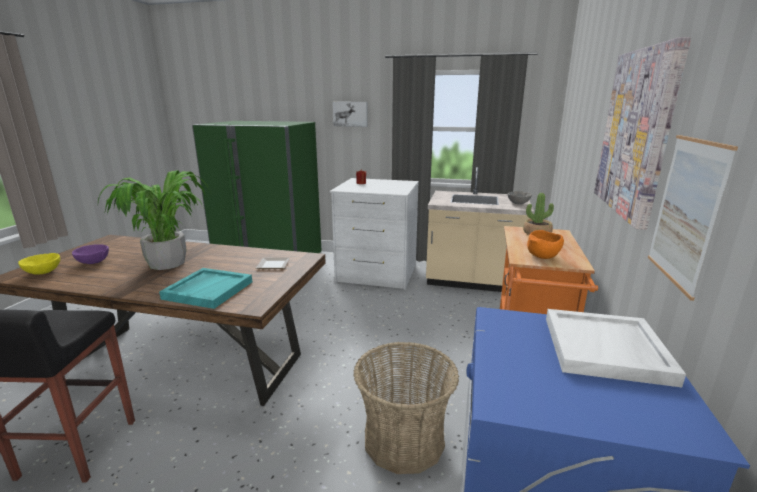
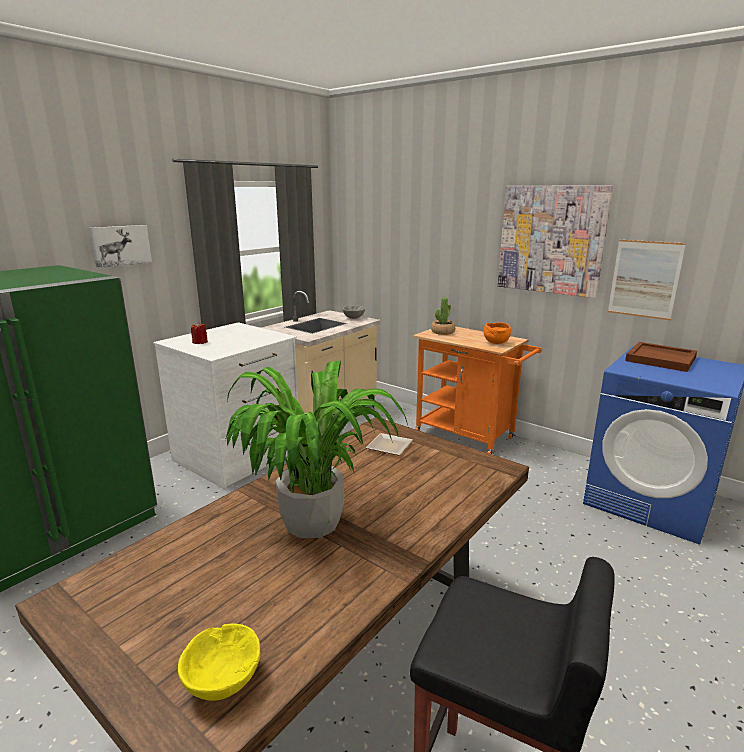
camera: 65 degrees left, 0 degrees up
(94, 262) = (224, 607): purple bowl -> none
(208, 290) = (442, 491): turquoise tray -> none
(404, 440) = (544, 519): basket -> none
(606, 349) = (661, 359): white tray -> brown tray

